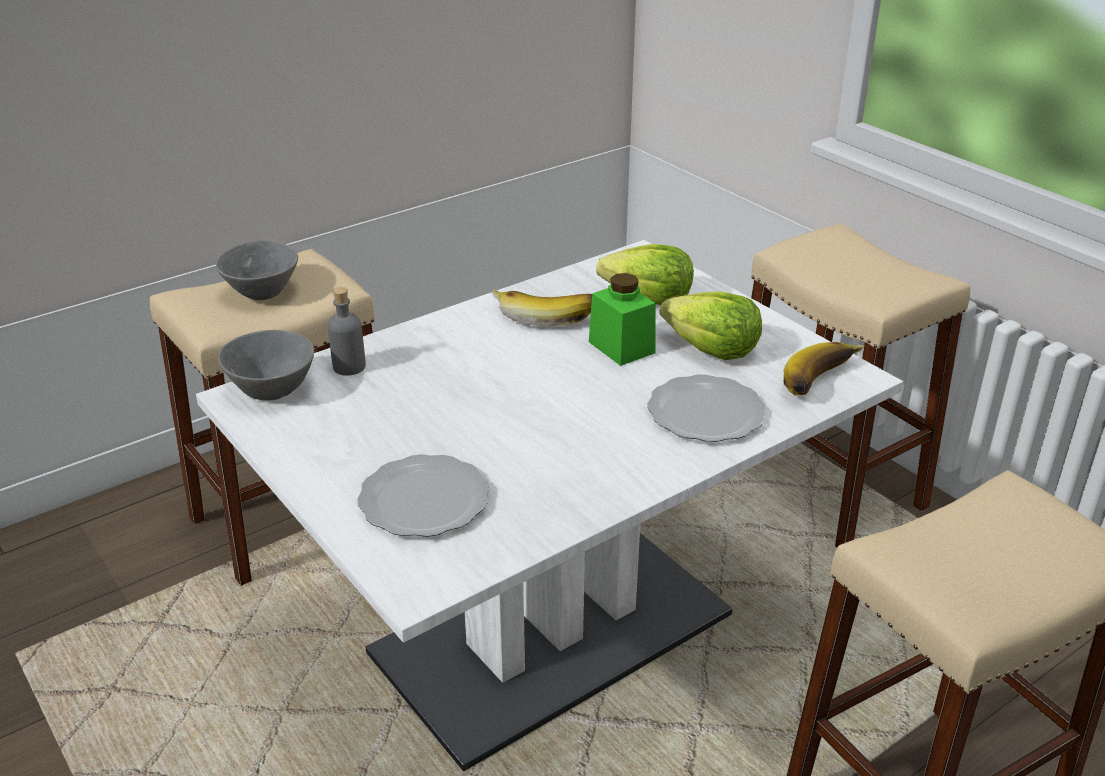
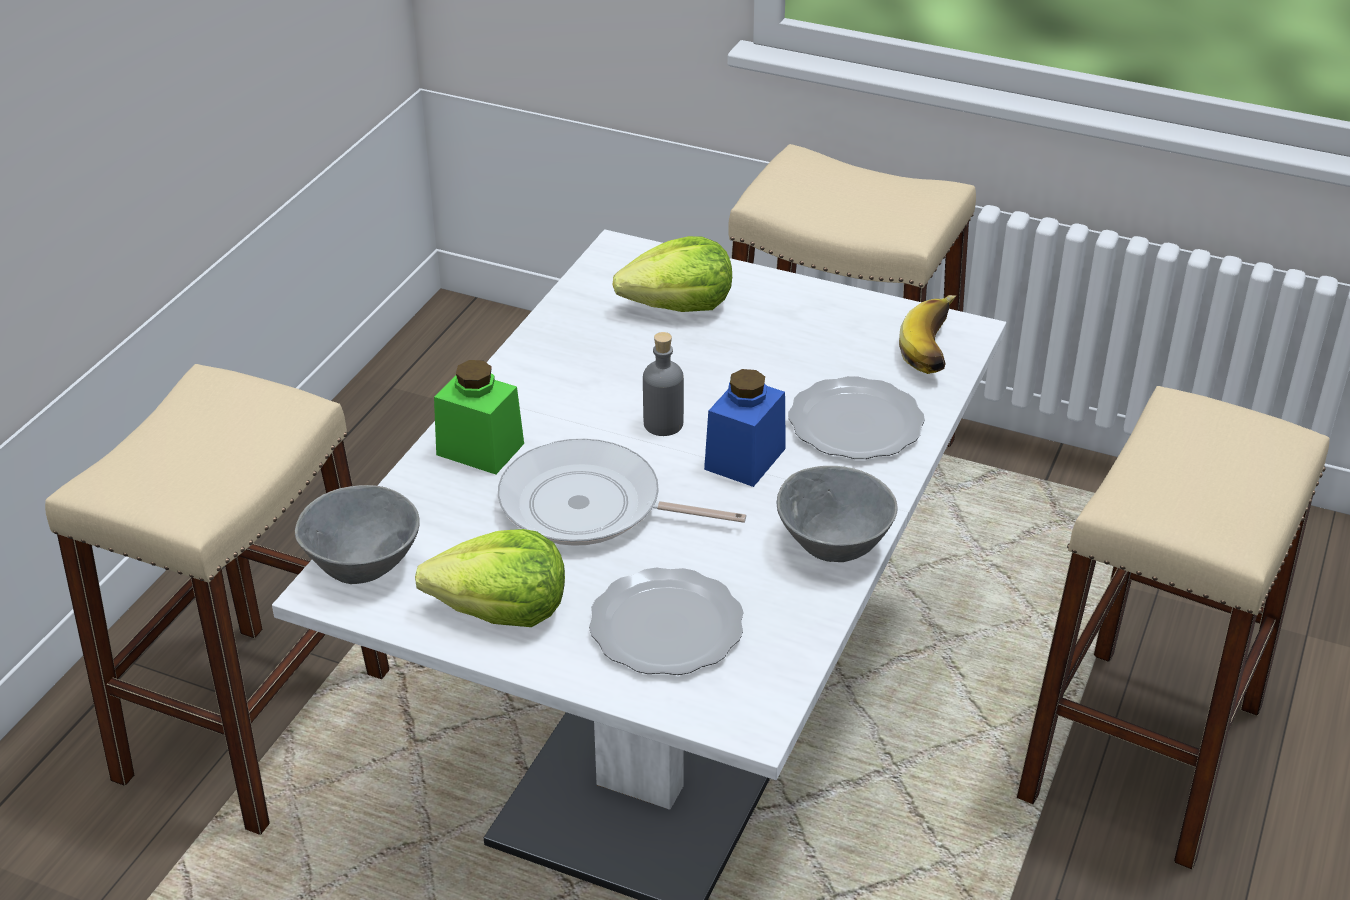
camera: 30 degrees left, 5 degrees up
(259, 293) = (196, 446): grey bowl -> grey bowl (831, 548)
(349, 367) = (425, 504): grey bottle -> grey bottle (663, 424)
(454, 404) = (590, 507): none -> frying pan
(545, 315) = (585, 363): banana -> none
(596, 409) = (745, 459): none -> blue jar
(621, 347) = (704, 376): green jar -> green jar (480, 449)
(712, 349) = (798, 347): lettuce -> lettuce (501, 611)

